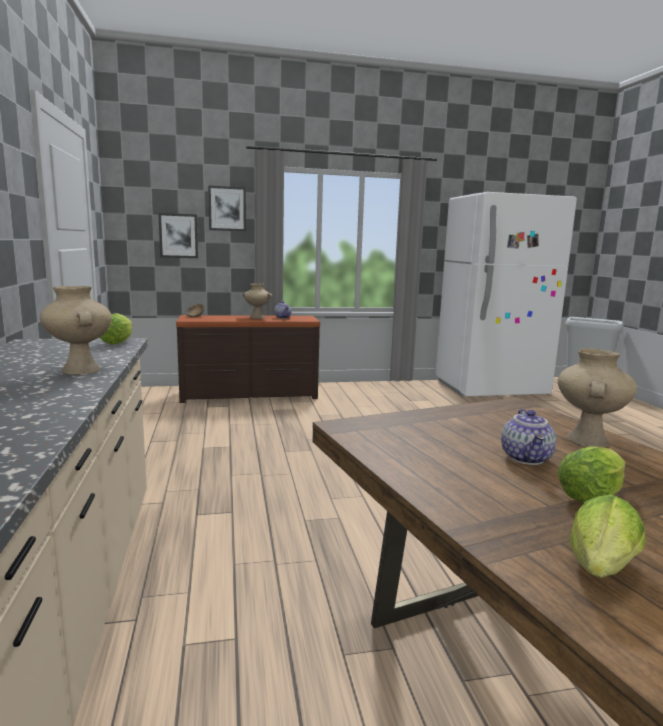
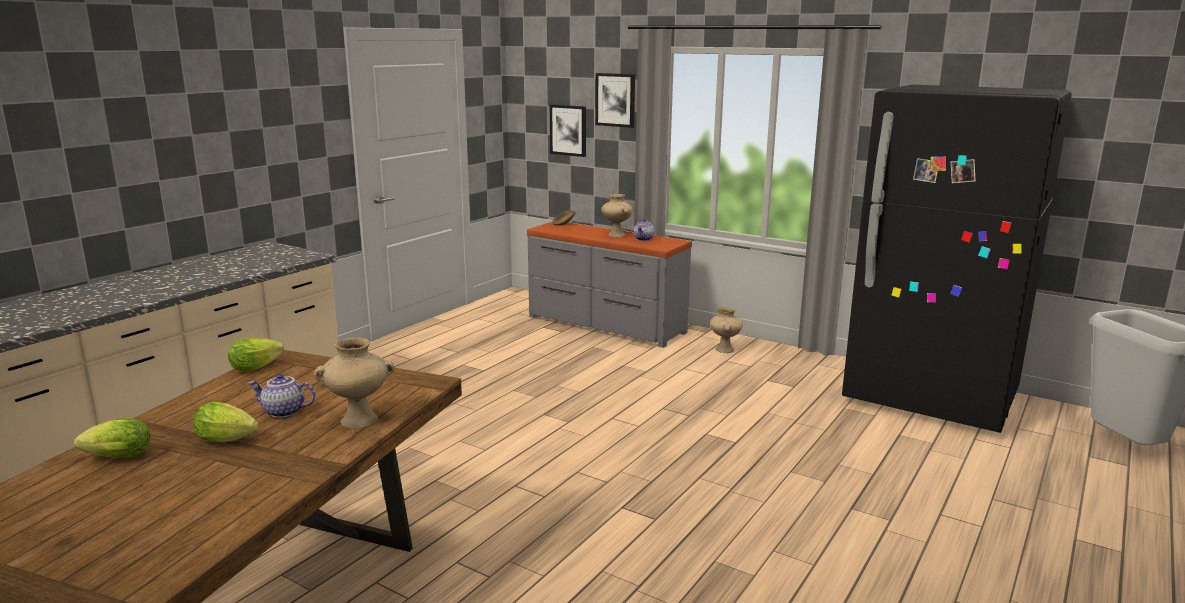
camera: 45 degrees right, 5 degrees up
(80, 370) = (217, 276): beige vase -> beige vase (724, 349)
(118, 342) = (306, 256): lettuce -> lettuce (258, 367)
(249, 395) = (605, 325): brown dresser -> grey dresser
(490, 389) = (930, 399): white fridge -> black fridge
(527, 458) = (283, 412): teapot -> teapot turned 45 degrees clockwise

